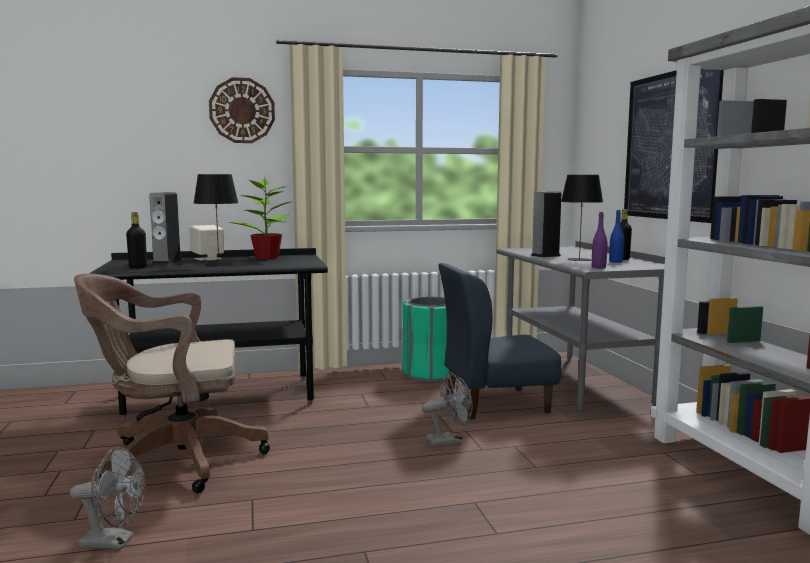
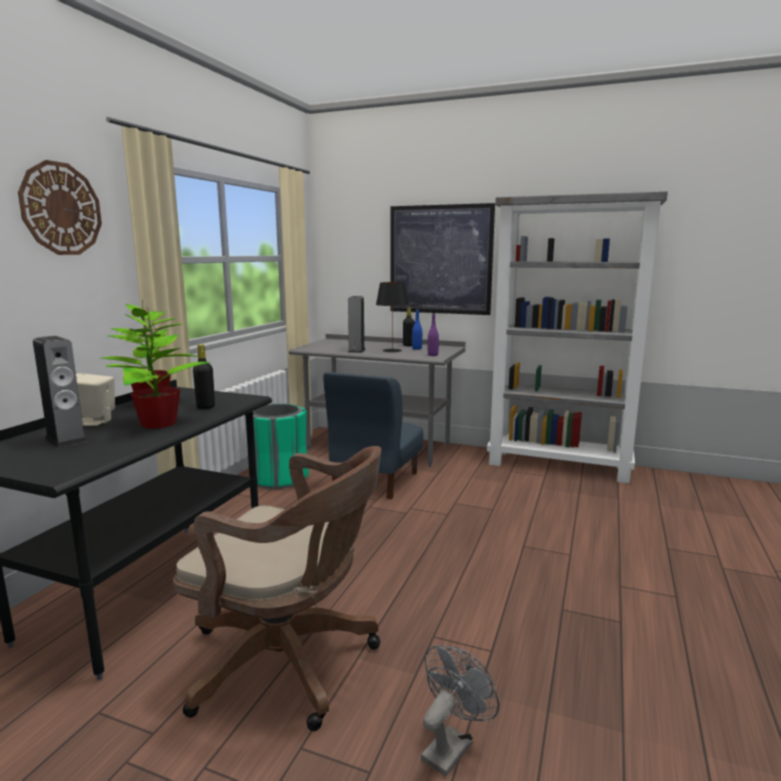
camera: 55 degrees left, 5 degrees up
(138, 267) = (74, 457): black bottle -> black bottle (206, 407)
(174, 460) = (290, 663): brown office chair -> brown office chair turned 90 degrees counterclockwise
(219, 264) = (157, 423): black table lamp -> potted plant
(449, 441) = (419, 519): grey fan -> none

